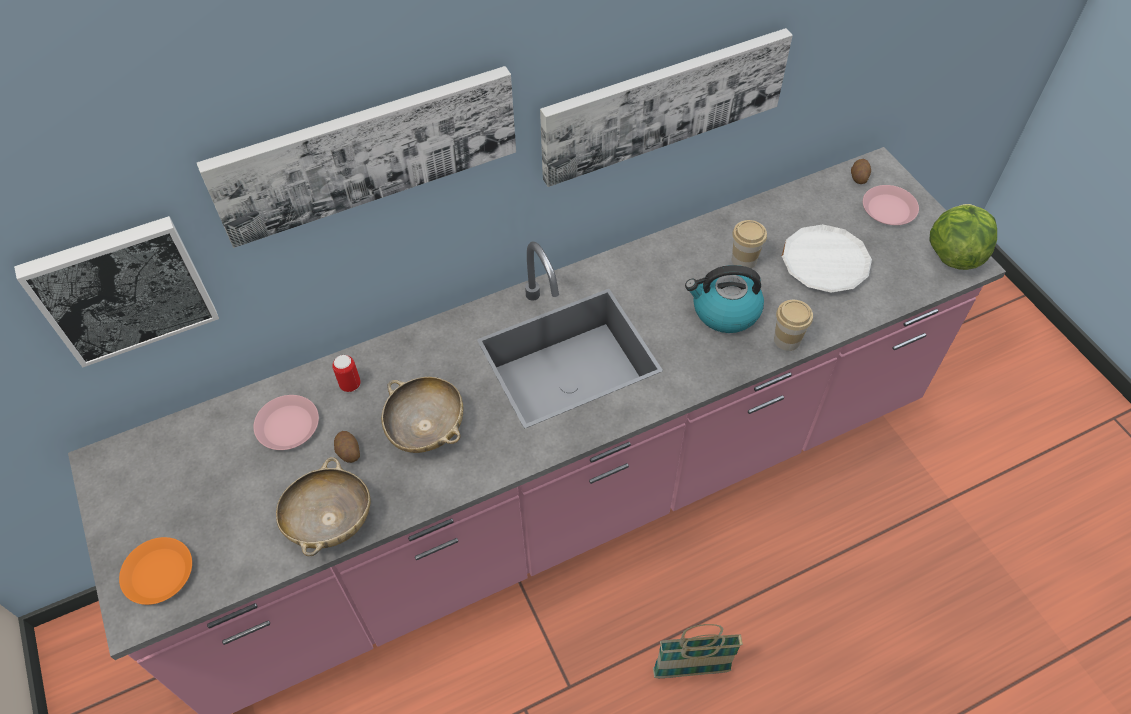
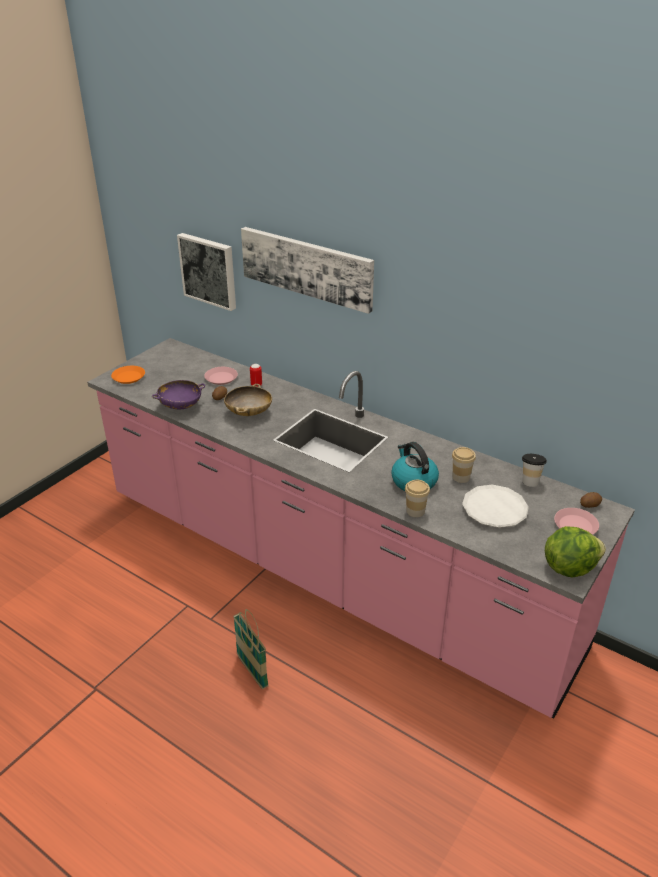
camera: 60 degrees right, 20 degrees down
(329, 521) = (180, 406): beige bowl -> purple bowl
(663, 103) = (461, 345): picture -> none
(789, 202) = (530, 481): none -> cup

